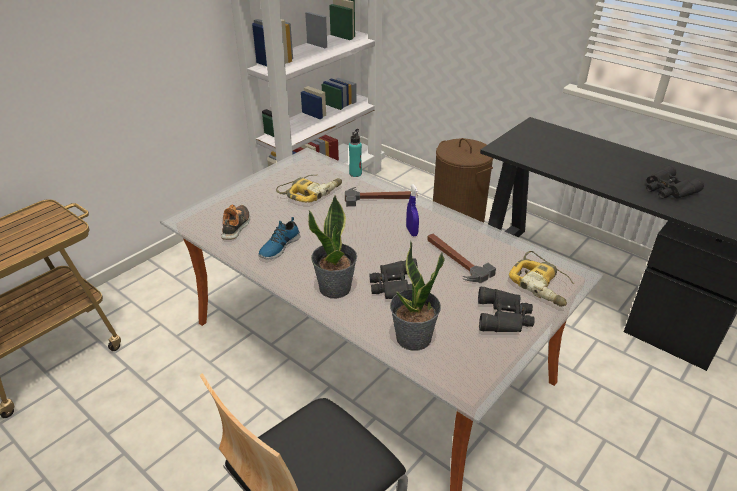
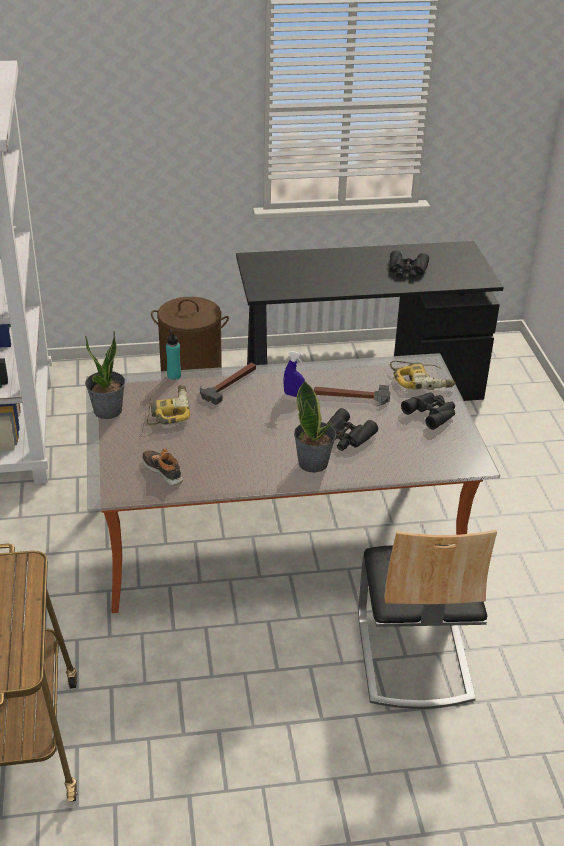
camera: 50 degrees left, 0 degrees up
(279, 246) = (224, 463): shoe -> none
(413, 338) = (407, 459): potted plant -> potted plant (108, 411)

